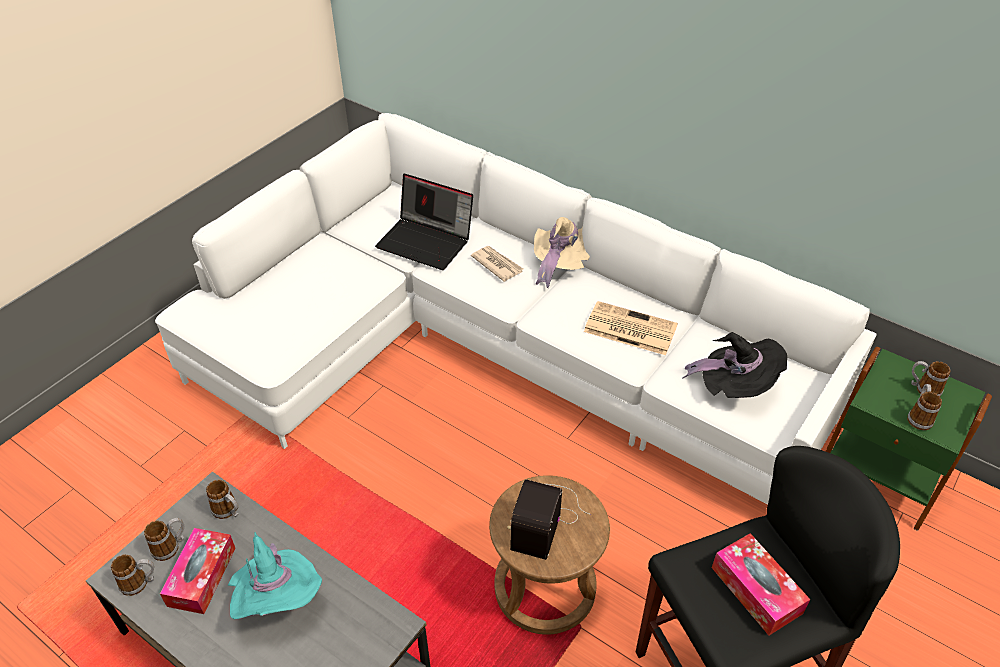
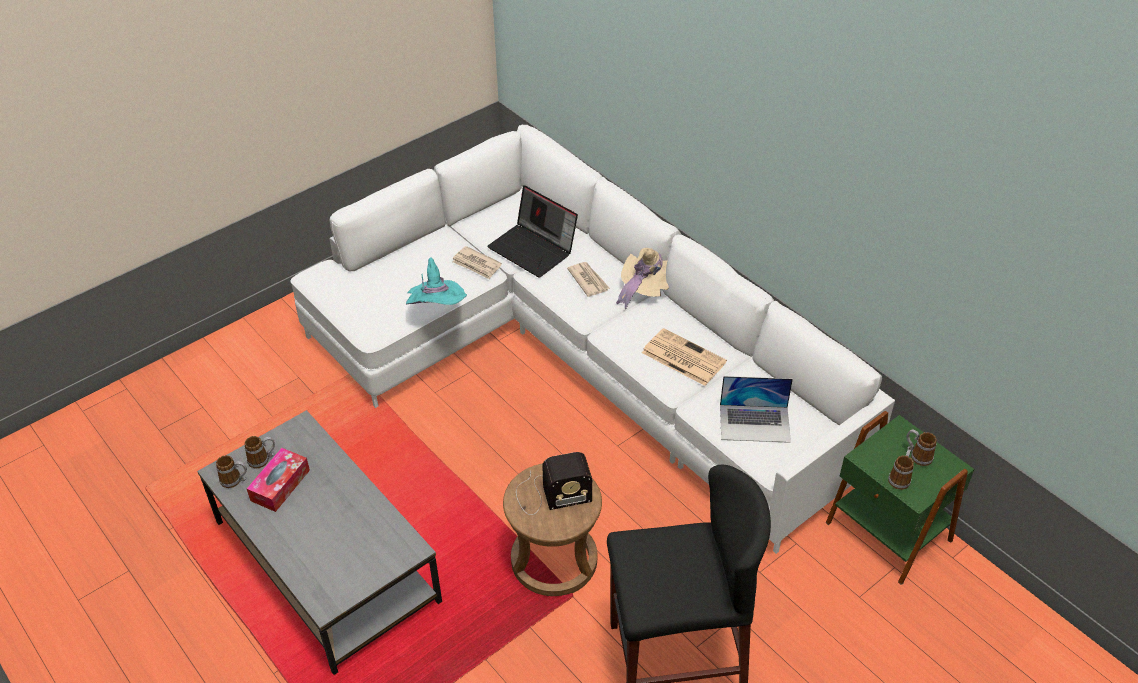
camera: 15 degrees right, 0 degrees up
(228, 511) = (311, 442): mug -> none
(278, 599) = (331, 513): turquoise hat -> turquoise hat (437, 310)
(369, 268) = (476, 264): none -> newspaper
(545, 517) = (550, 494): radio -> radio turned 135 degrees counterclockwise
(735, 386) = (755, 423): black hat -> laptop
(756, 590) = (676, 571): tissue box -> none

